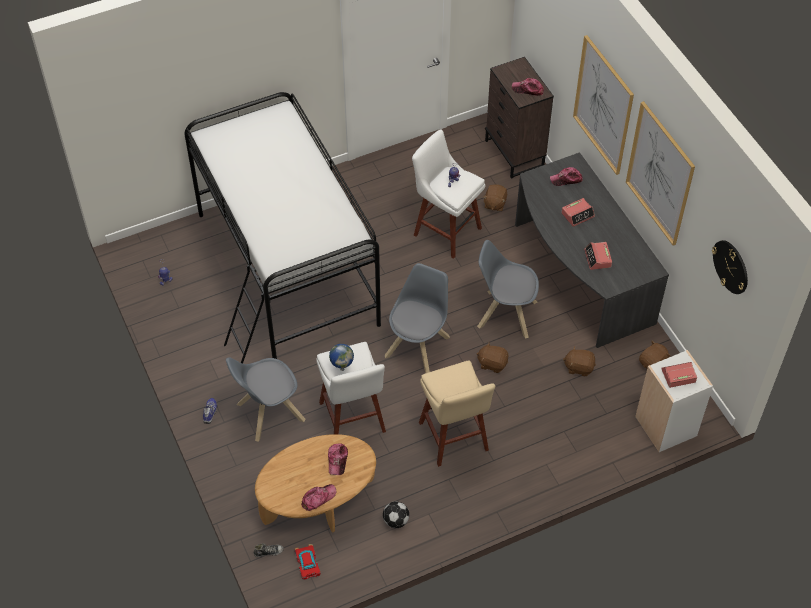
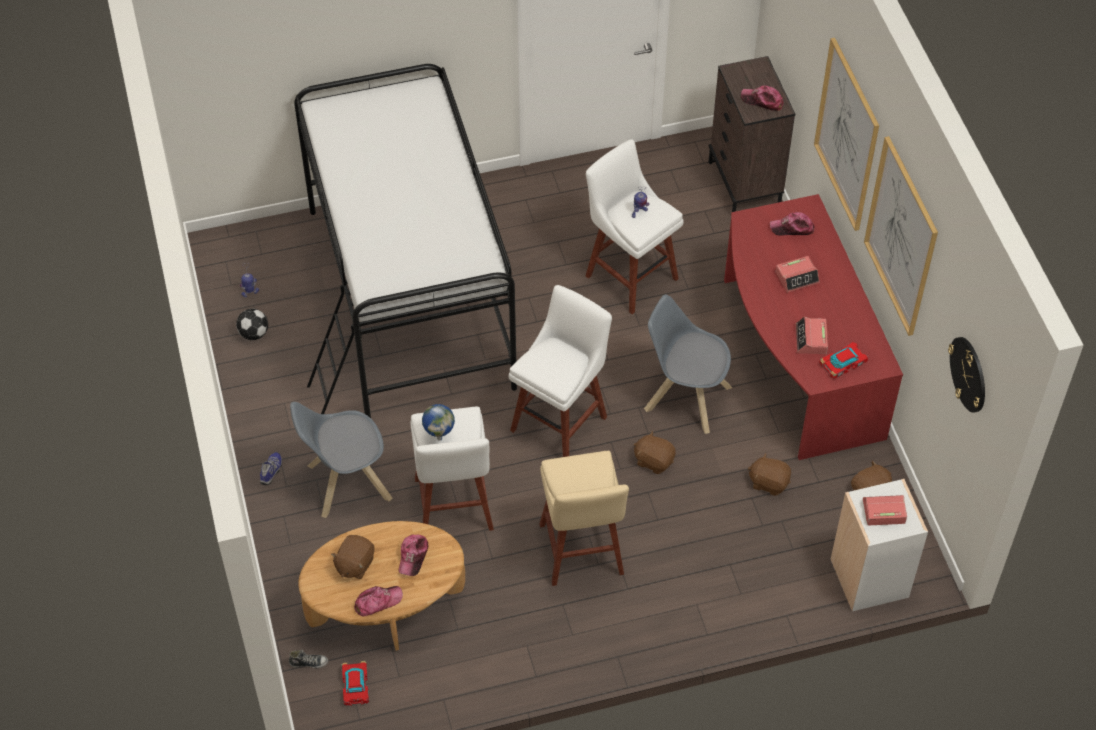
camera: 10 degrees right, 0 degrees up
(395, 521) = (481, 648): football -> football (253, 334)
(418, 345) = (560, 422): grey chair -> white stool
(494, 204) = (703, 248): brown plush toy -> brown plush toy (354, 564)
(579, 275) = (796, 359): grey desk -> red desk
(625, 272) = (843, 363): none -> toy car

